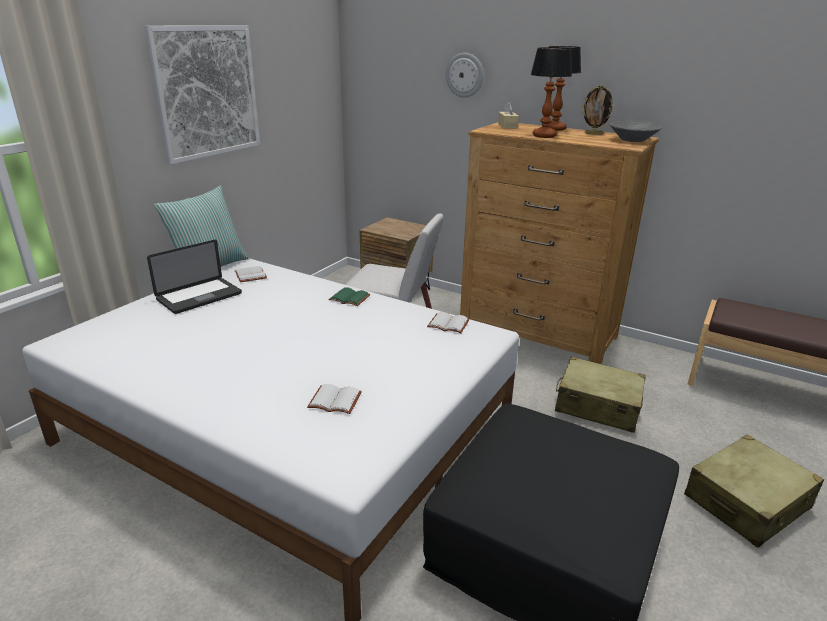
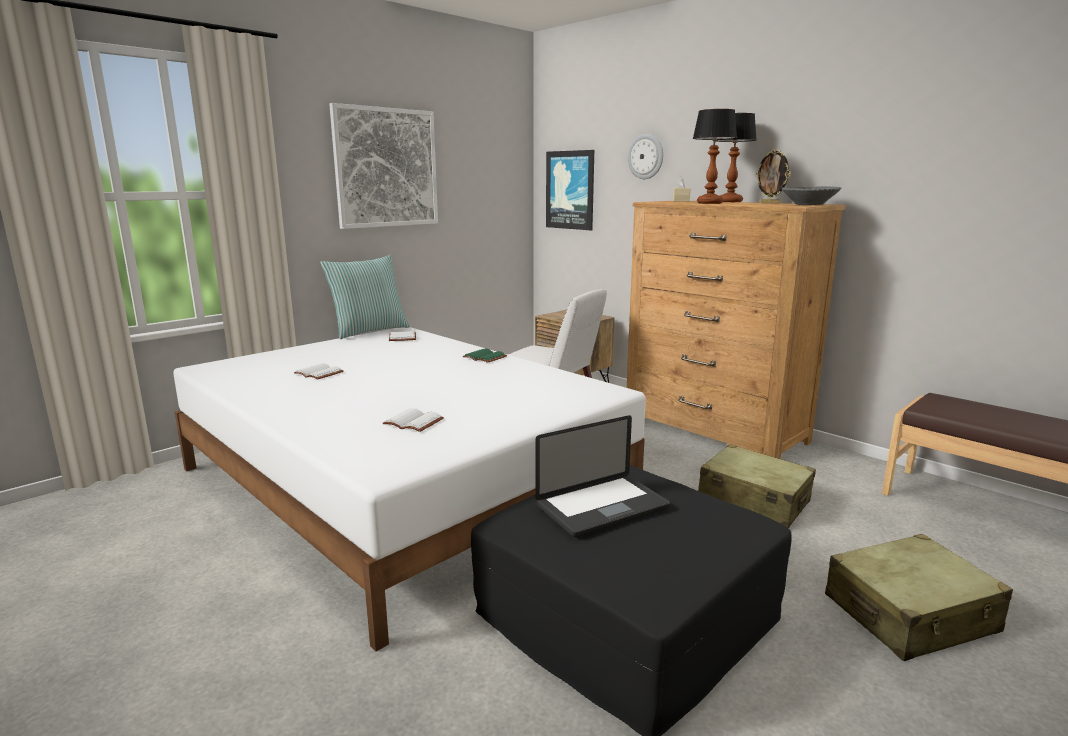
camera: 15 degrees right, 10 degrees down
(199, 297) = (345, 348): laptop -> laptop (602, 507)
(383, 101) = (570, 190): none -> picture
(449, 324) = (573, 381): white book -> white book (320, 373)

